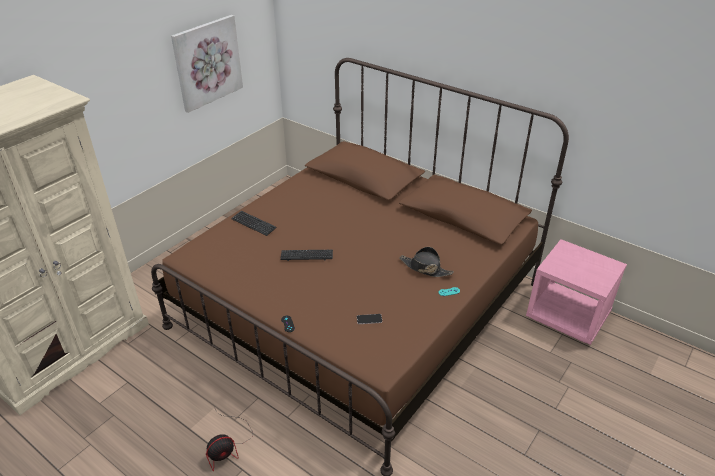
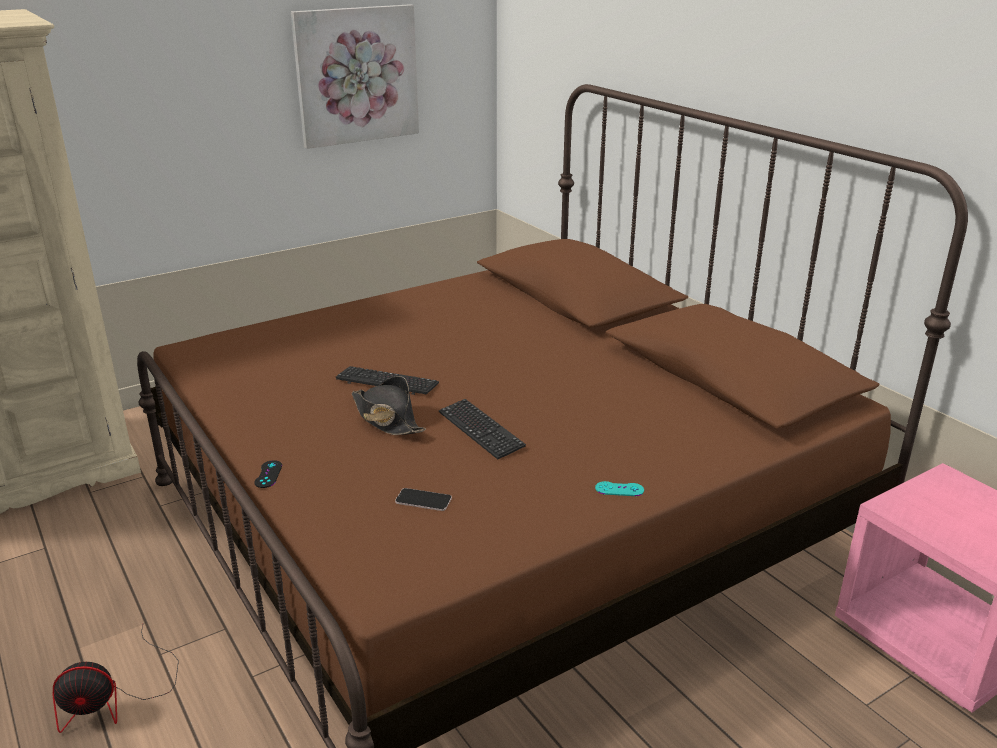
camera: 20 degrees right, 10 degrees down
(253, 224) = (335, 326): keyboard -> keyboard (480, 430)
(425, 268) = (595, 442): black hat -> black hat (386, 418)

